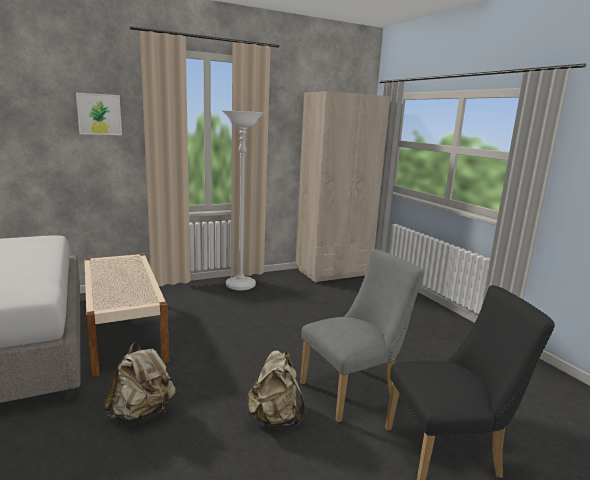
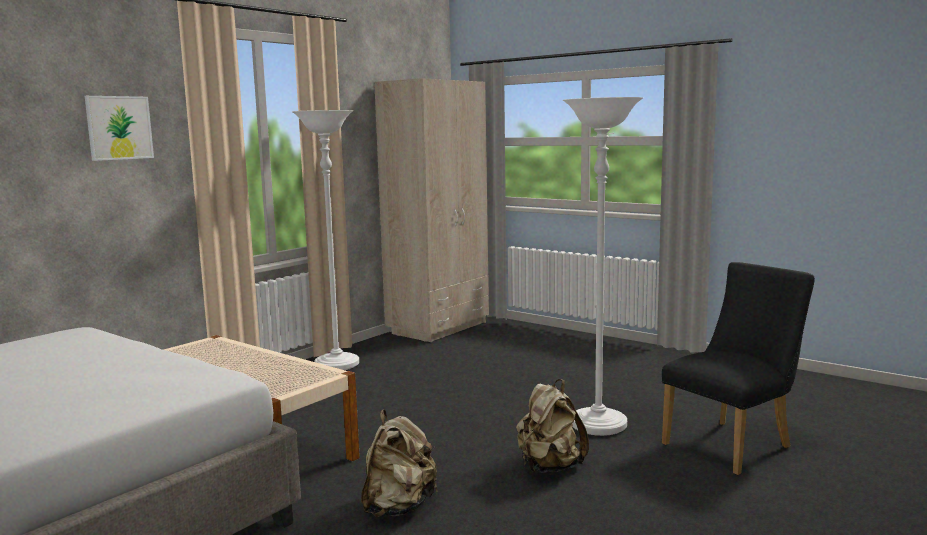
camera: 25 degrees left, 5 degrees down
(354, 390) = (598, 425): grey chair -> white floor lamp

